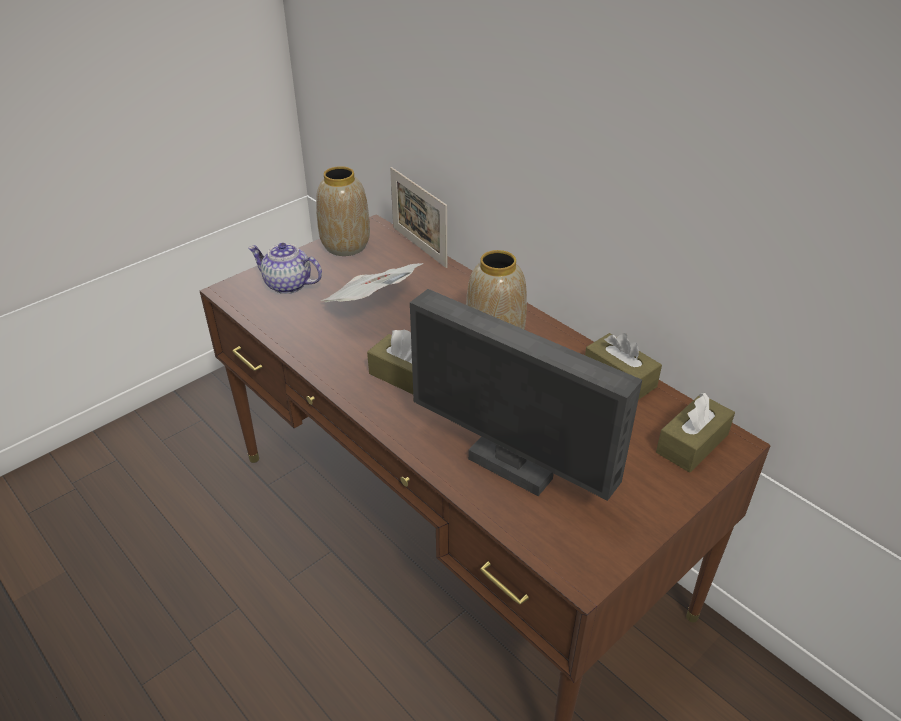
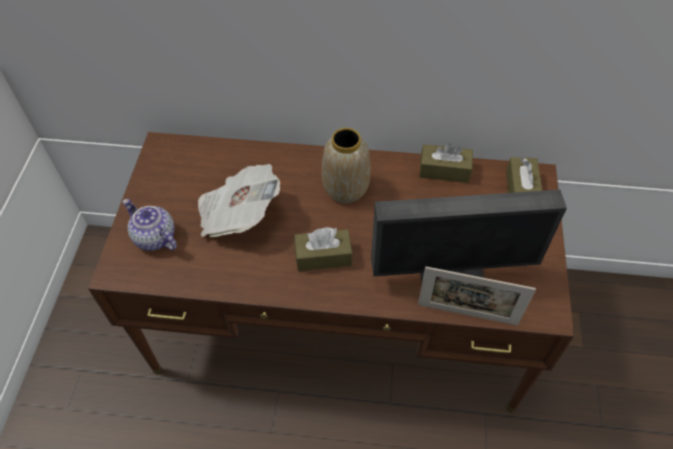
camera: 40 degrees left, 15 degrees up
(287, 285) = (154, 238): teapot -> teapot turned 60 degrees clockwise
(345, 246) = (159, 175): vase -> none
(419, 247) = (215, 143): picture frame -> picture frame (467, 314)

